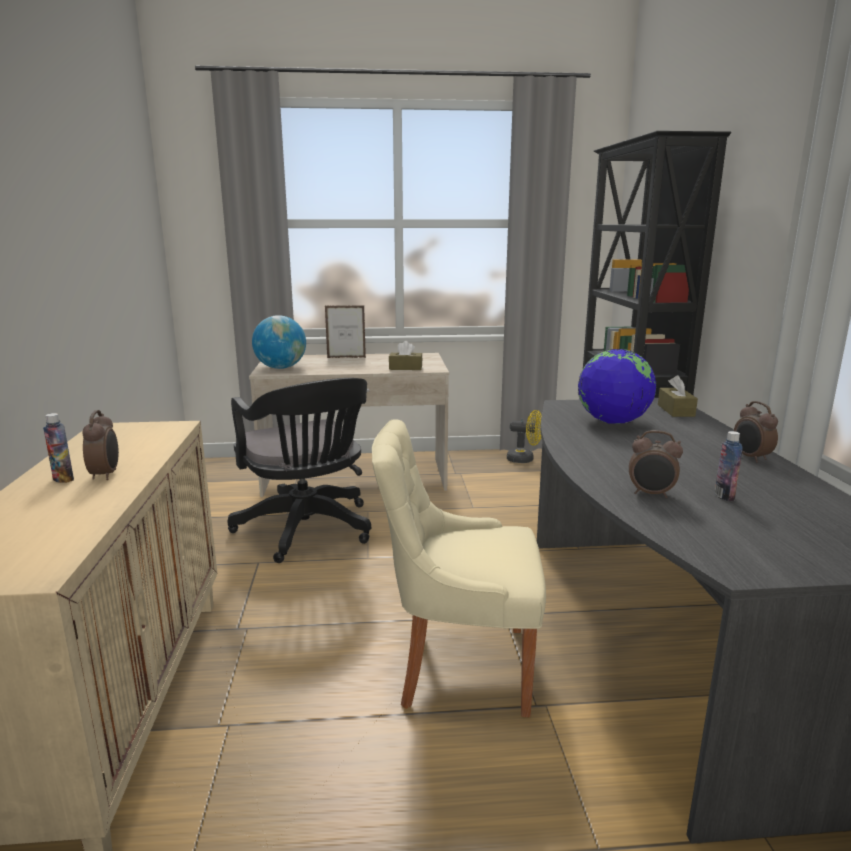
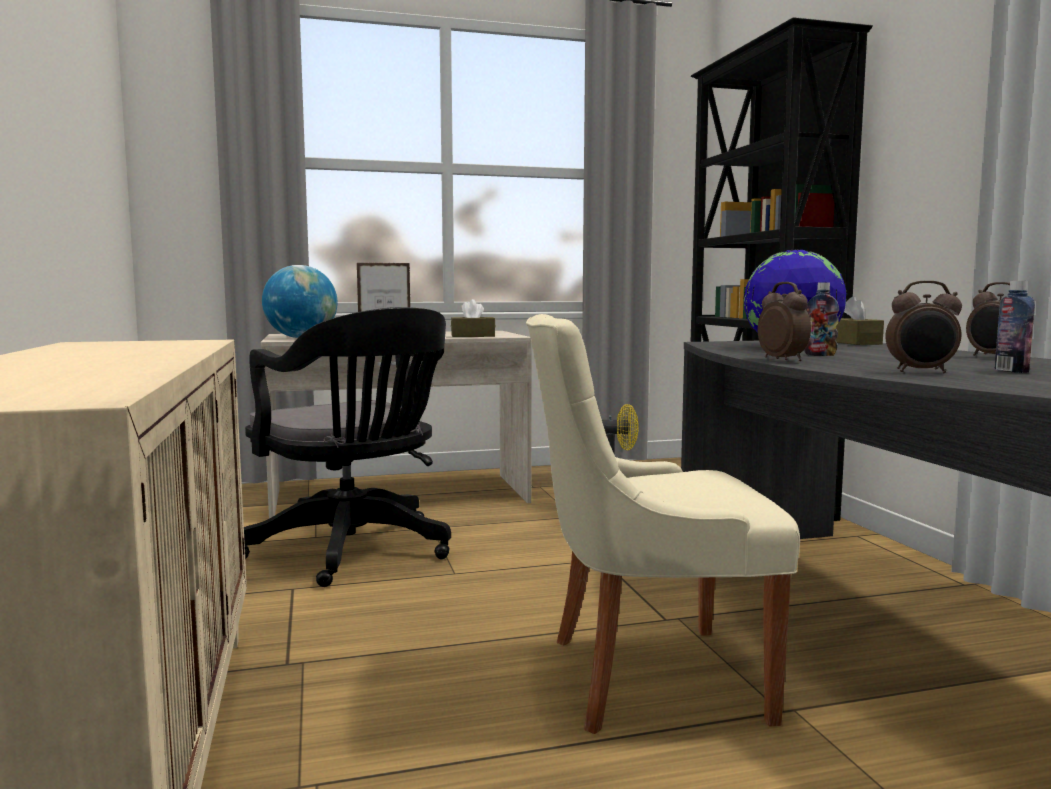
camera: 10 degrees left, 10 degrees down
(63, 479) = (50, 360): bottle -> bottle (820, 355)
(106, 475) = (123, 358): alarm clock -> alarm clock (783, 360)

